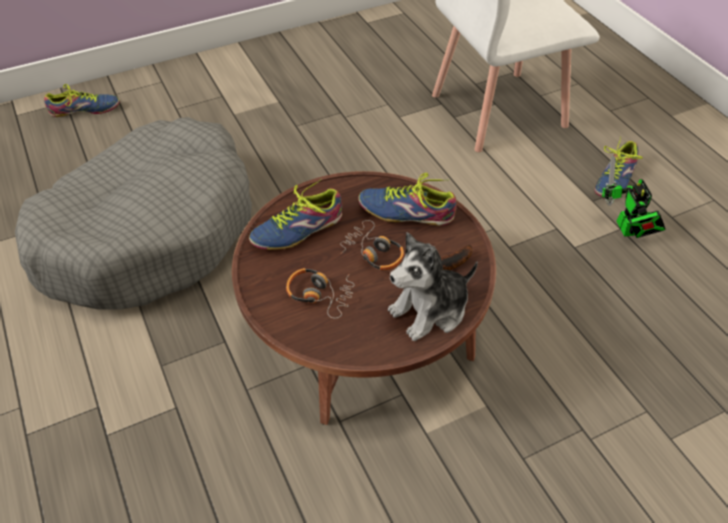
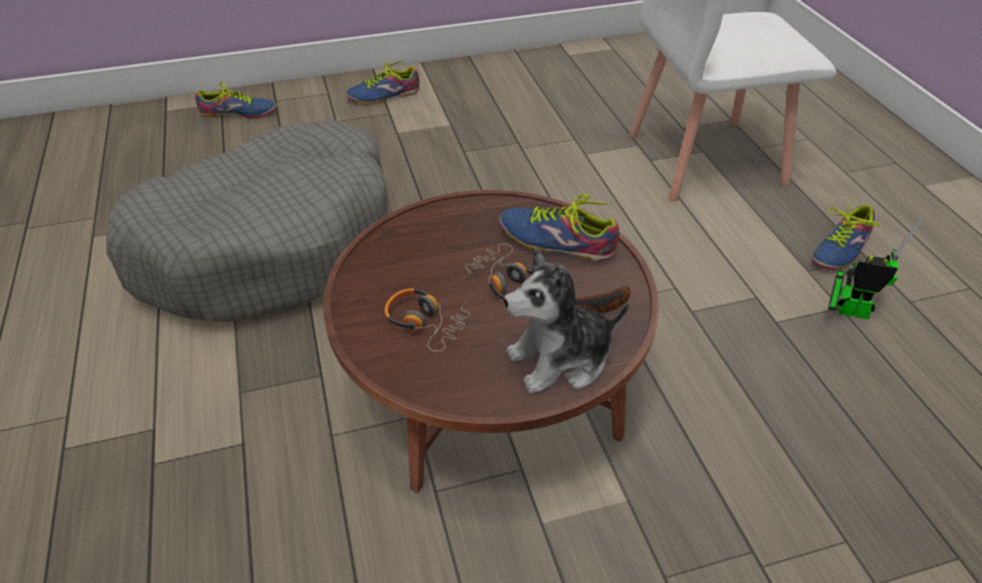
camera: 10 degrees right, 5 degrees down
(298, 230) = (419, 246): shoe -> shoe (384, 95)
(626, 231) = (848, 311): toy robot -> toy robot turned 105 degrees clockwise

